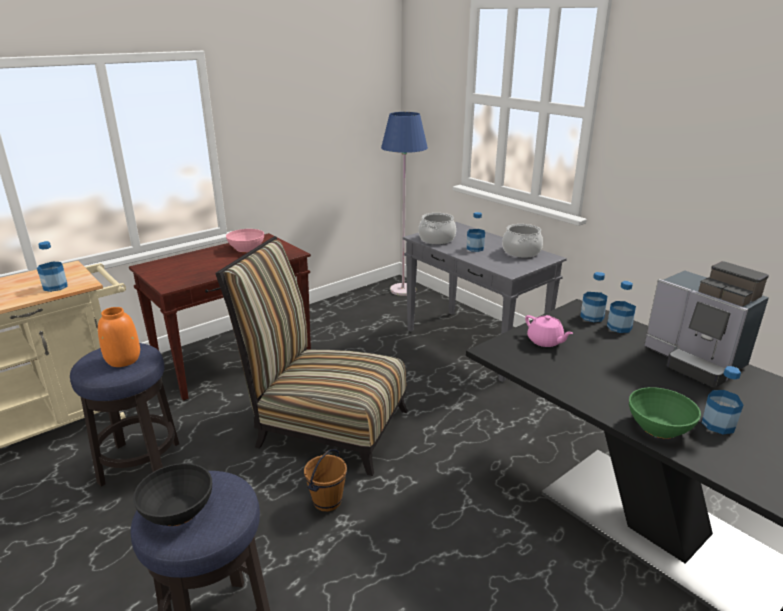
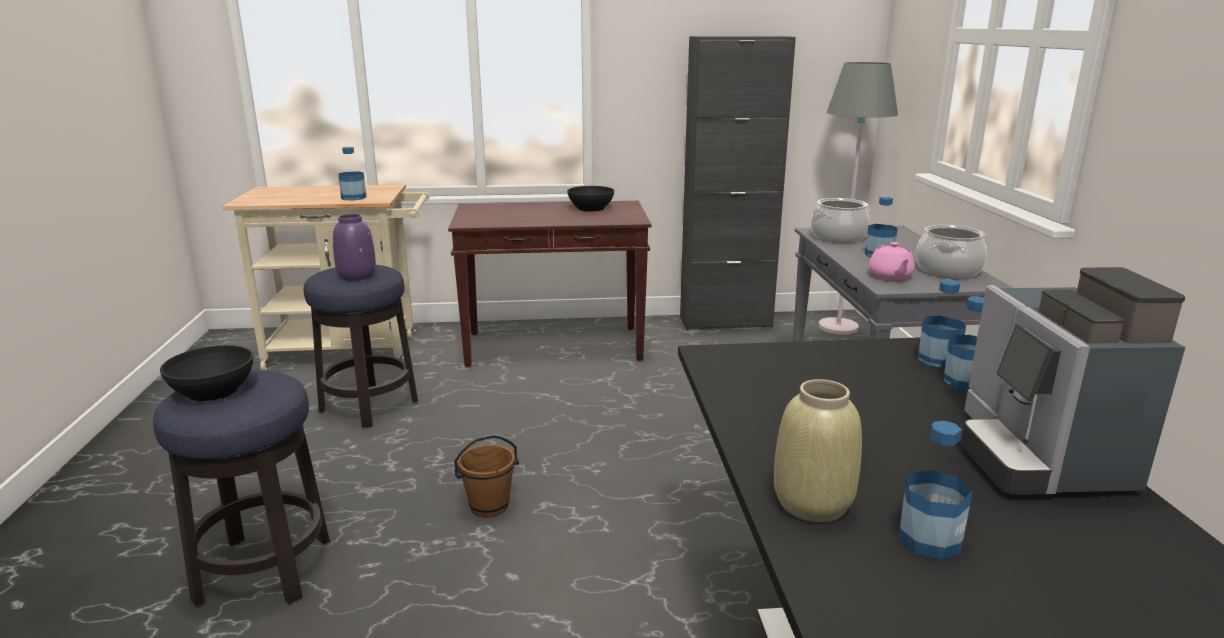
camera: 35 degrees right, 5 degrees down
(123, 360) = (356, 276): orange vase -> purple vase
(247, 248) = (591, 208): pink bowl -> black bowl
(324, 425) = (573, 435): chair -> none
(333, 305) = (725, 322): none -> black cabinet
(403, 290) = (838, 327): blue floor lamp -> grey floor lamp
(545, 341) = (807, 365): pink teapot -> pink teapot (890, 276)
(660, 427) = (813, 504): green bowl -> beige vase

